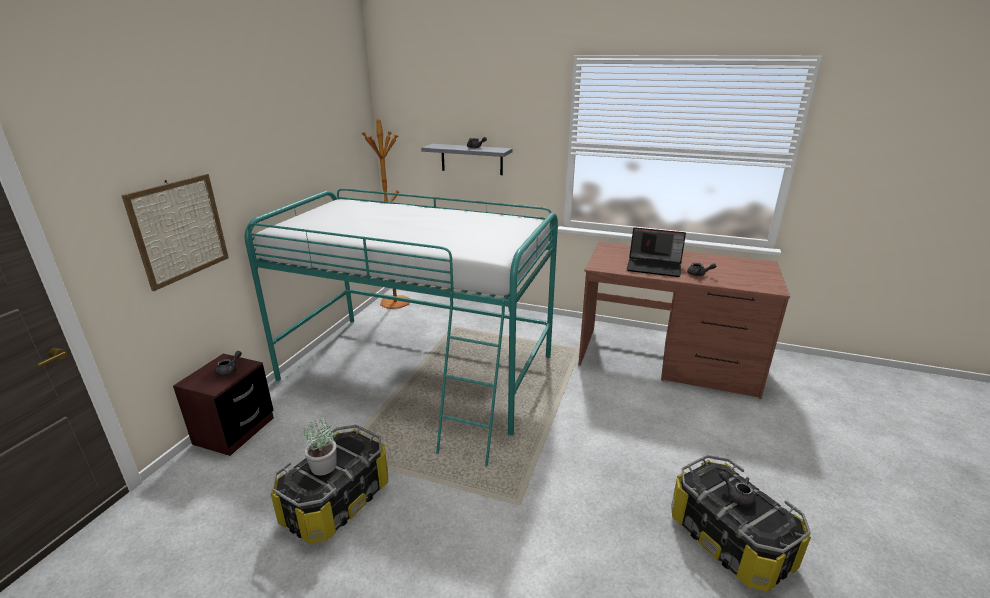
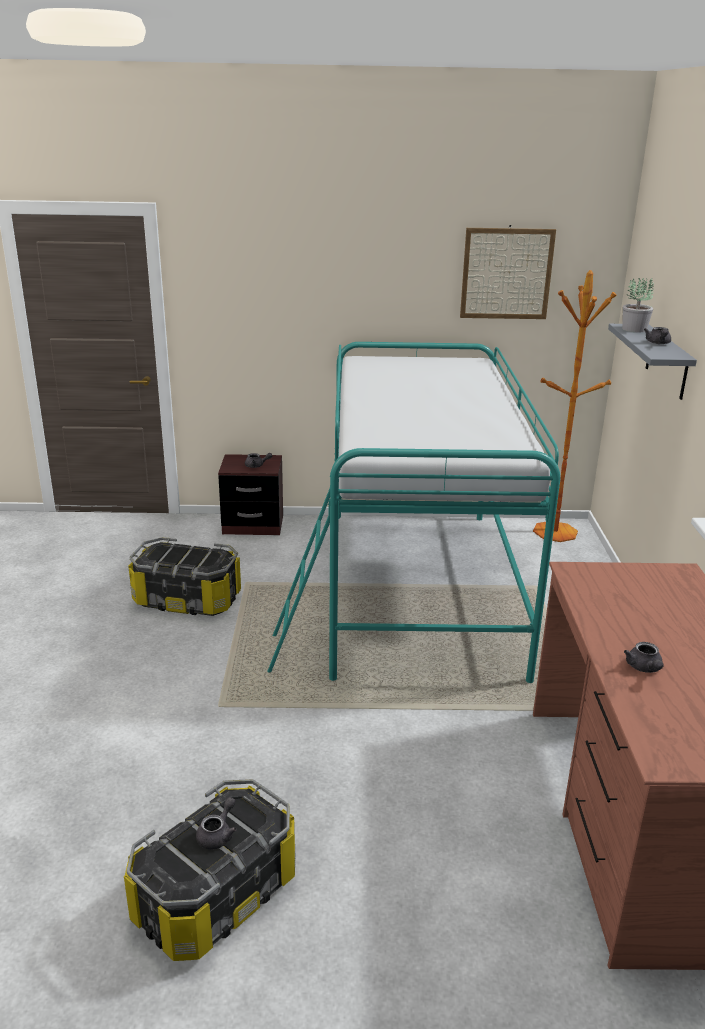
camera: 70 degrees right, 0 degrees up
(179, 228) = (270, 325): picture -> picture (506, 272)
(324, 466) = (178, 555): potted plant -> potted plant (634, 329)
(654, 267) = (632, 621): laptop -> none

